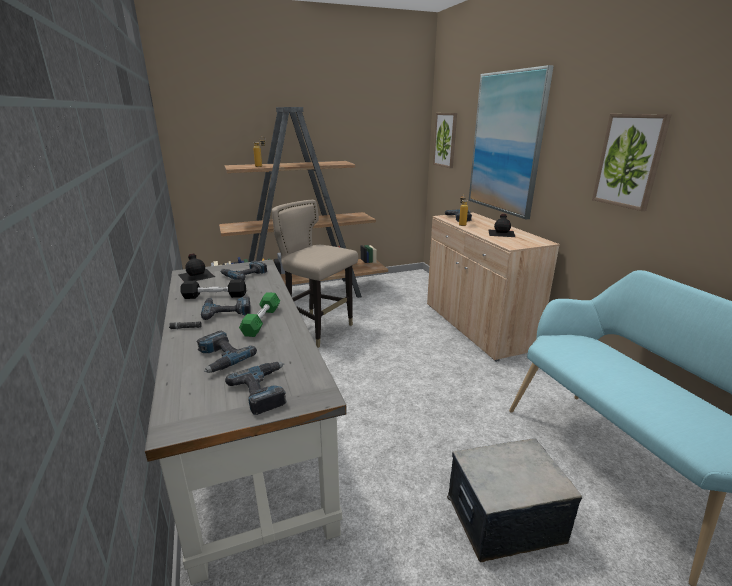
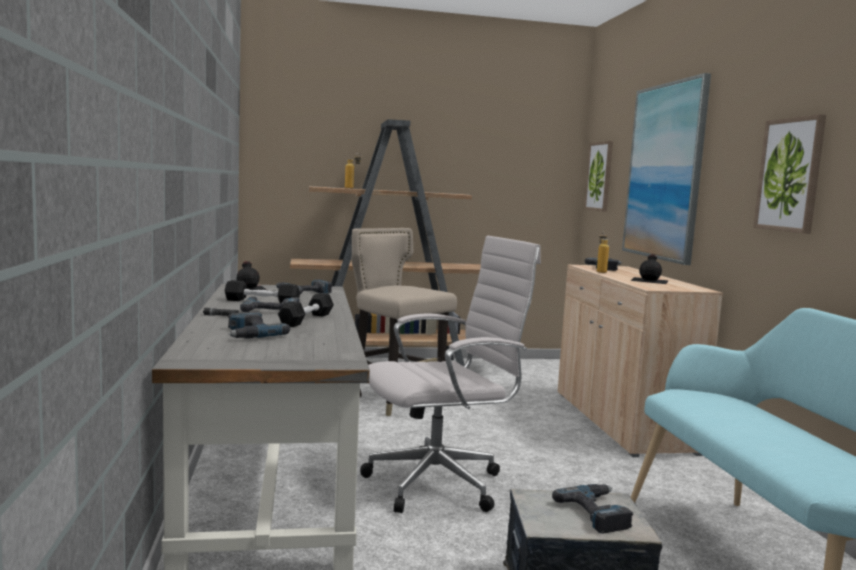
camera: 10 degrees right, 15 degrees down
(261, 321) = (306, 320): green dumbbell -> black dumbbell
(264, 390) = (286, 354): power drill -> power drill (598, 513)
(376, 415) = (441, 483): none -> white office chair

